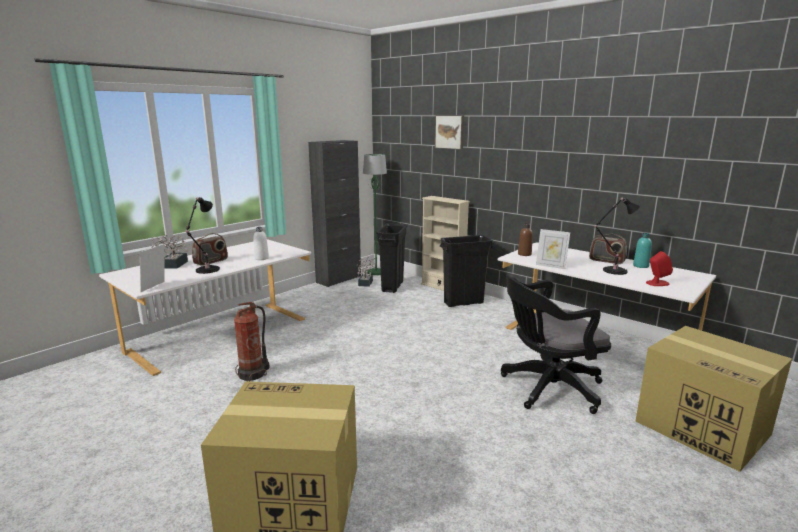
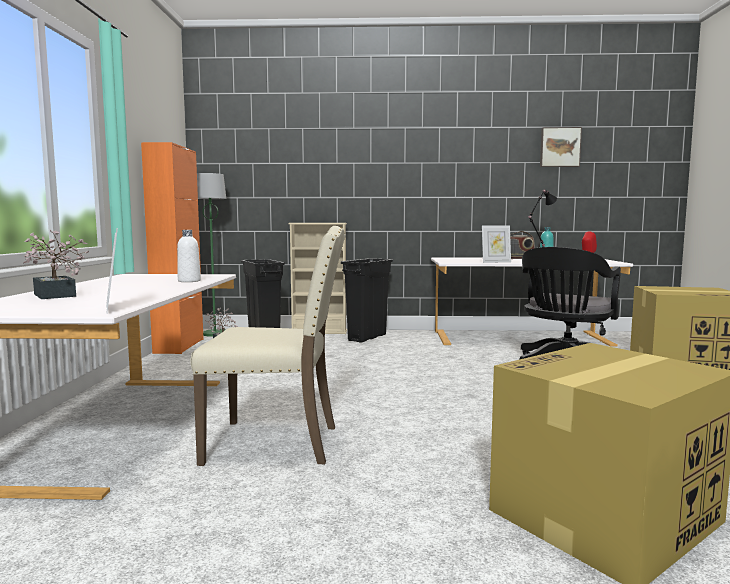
camera: 40 degrees left, 10 degrees down
(206, 270) = (142, 292): black table lamp -> none
(211, 261) = (115, 288): radio -> none
(253, 374) = (276, 443): fire extinguisher -> beige chair
(338, 279) = (179, 346): black cabinet -> orange cabinet
(450, 132) = (313, 146): picture -> picture (559, 147)
(524, 254) = (451, 260): brown bottle -> none

